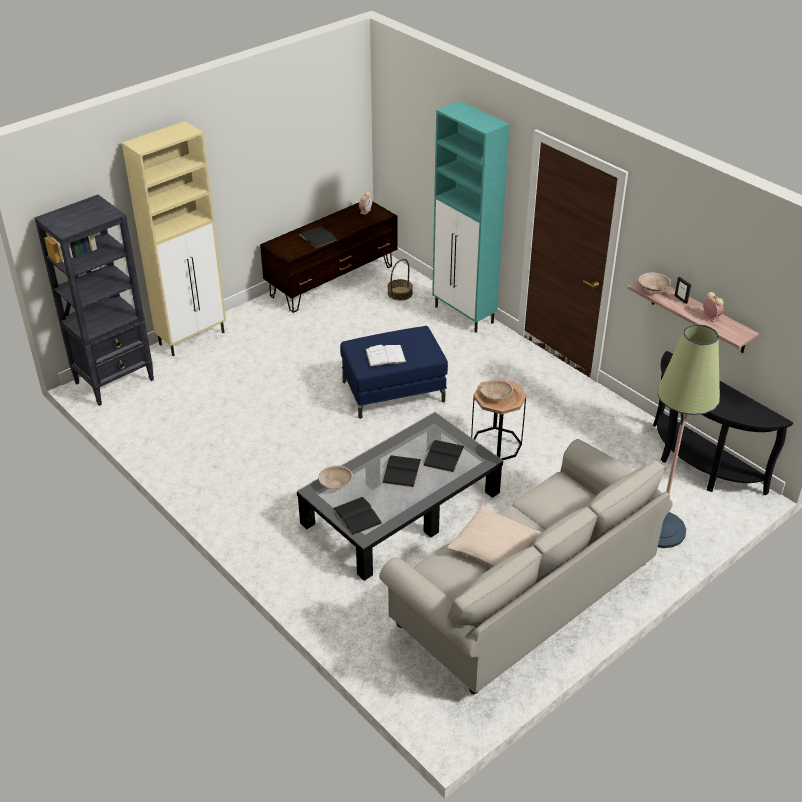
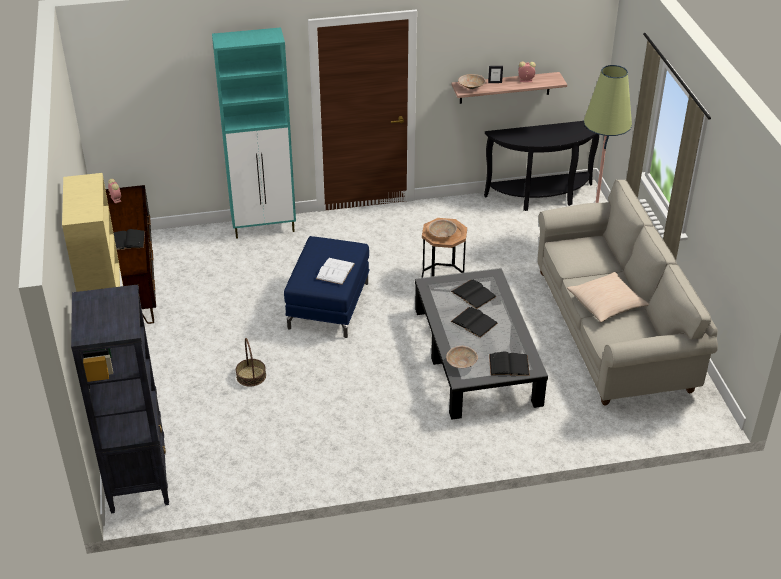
camera: 60 degrees left, 0 degrees up
(400, 293) = (195, 250): basket -> basket (251, 376)

